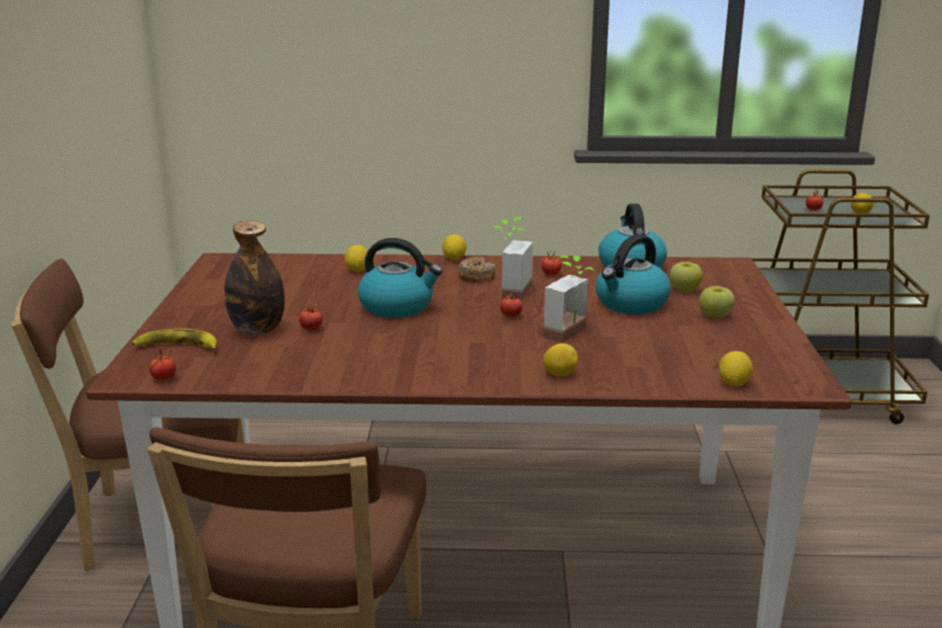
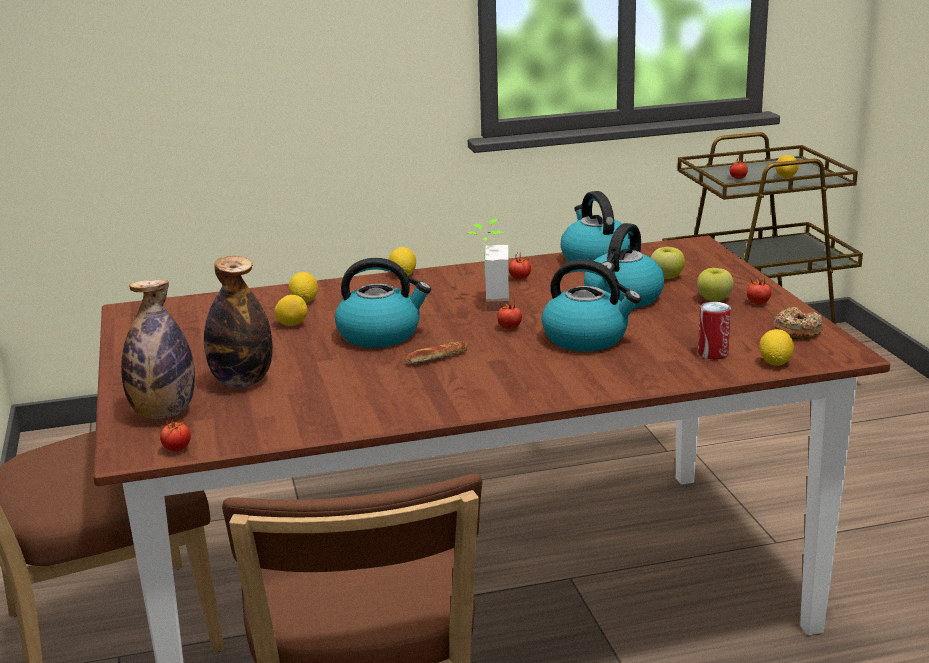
camera: 15 degrees left, 0 degrees up
(177, 347) = (163, 413): banana -> bottle
(311, 329) = (303, 372): tomato -> tomato (758, 303)
(430, 333) = (437, 358): none -> bread
(476, 276) = (441, 291): donut -> donut (797, 332)
(560, 374) = (602, 379): lemon -> lemon (292, 324)
(572, 335) = (587, 338): potted plant -> kettle
(679, 366) = (713, 354): none -> can

